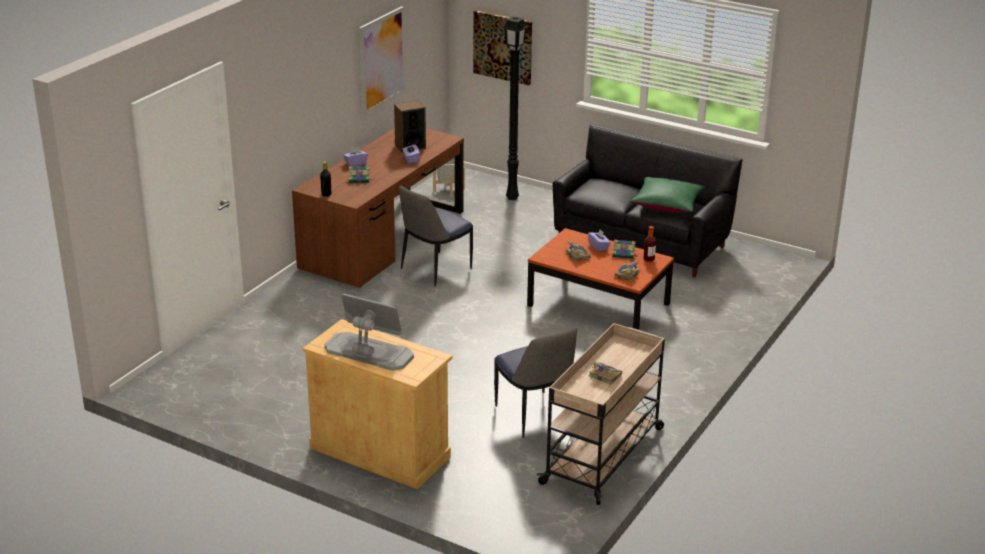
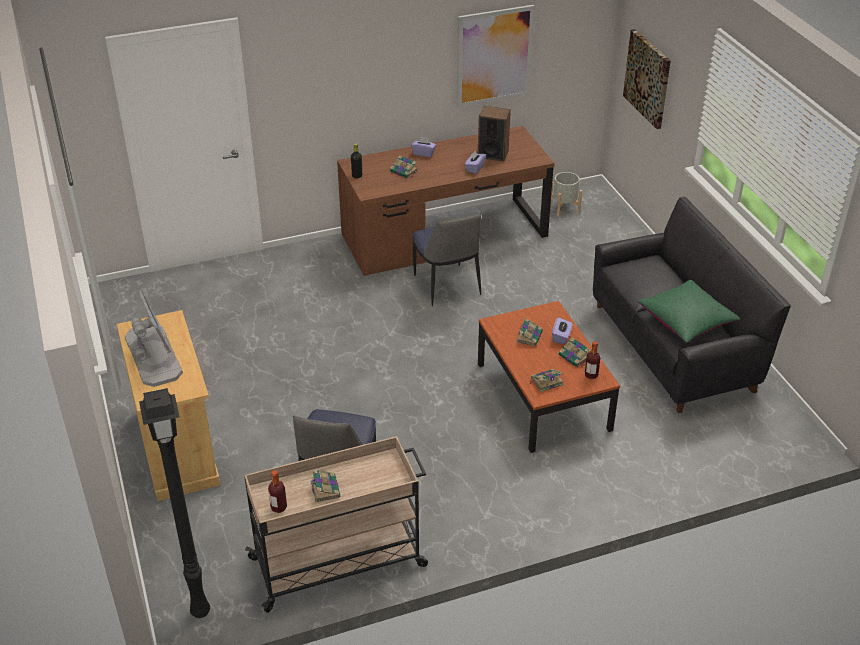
camera: 40 degrees right, 10 degrees up
(434, 269) = (447, 286): chair -> chair turned 105 degrees counterclockwise
(513, 198) = (612, 241): black floor lamp -> black floor lamp (202, 612)
(591, 398) = (278, 507): none -> bottle

